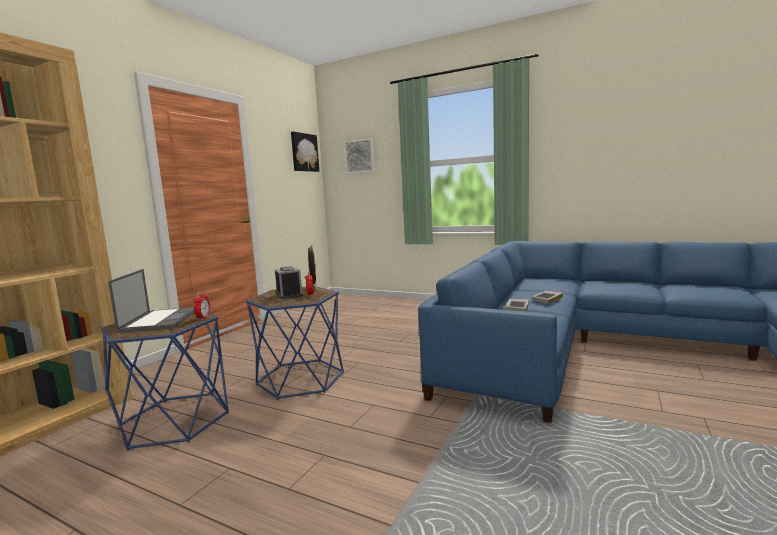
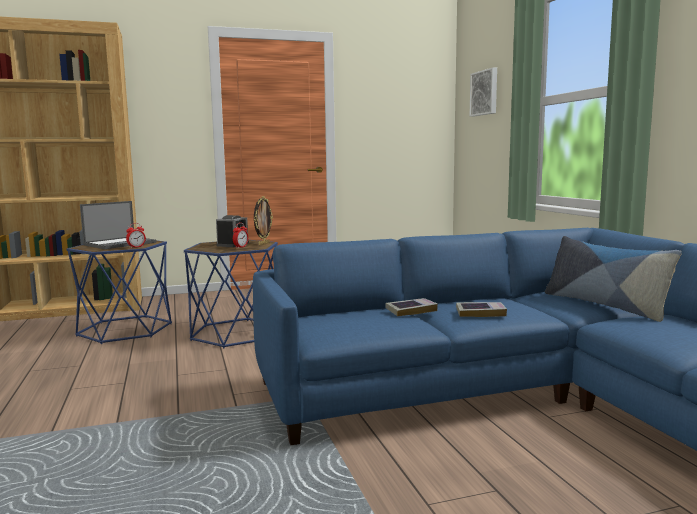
camera: 45 degrees right, 0 degrees up
(304, 152) = (422, 90): picture -> none
(564, 282) = (604, 305): none -> pillow

